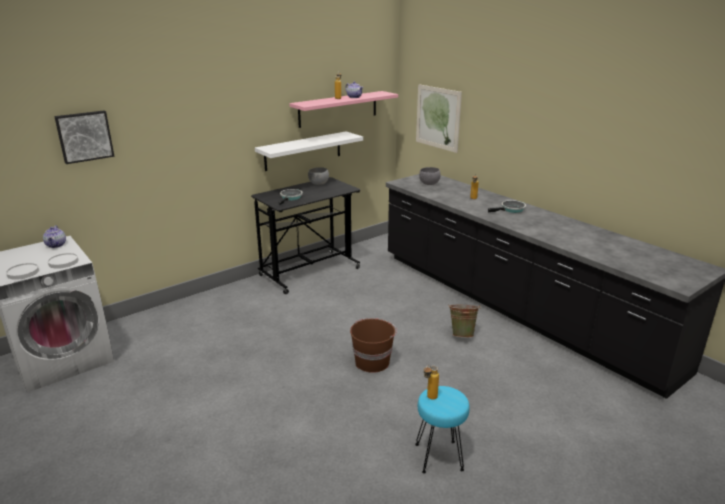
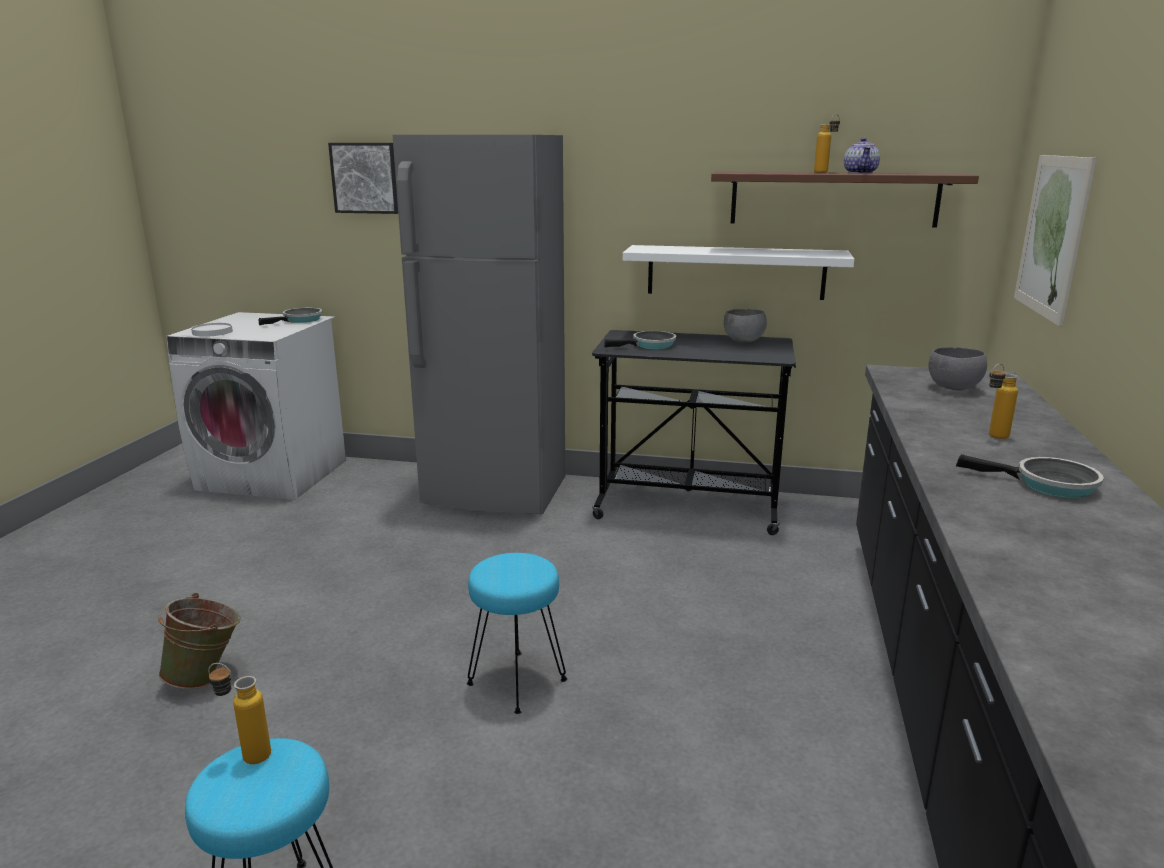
camera: 50 degrees right, 5 degrees down
(56, 245) = (300, 320): teapot -> frying pan
(63, 262) = (258, 334): white plate -> none
(216, 305) = (495, 492): none -> grey fridge
(338, 109) = (833, 199): pink shelf -> brown shelf
(372, 361) = (516, 681): brown bucket -> turquoise stool
(462, 334) = (757, 747): green bucket -> green bucket (207, 677)

